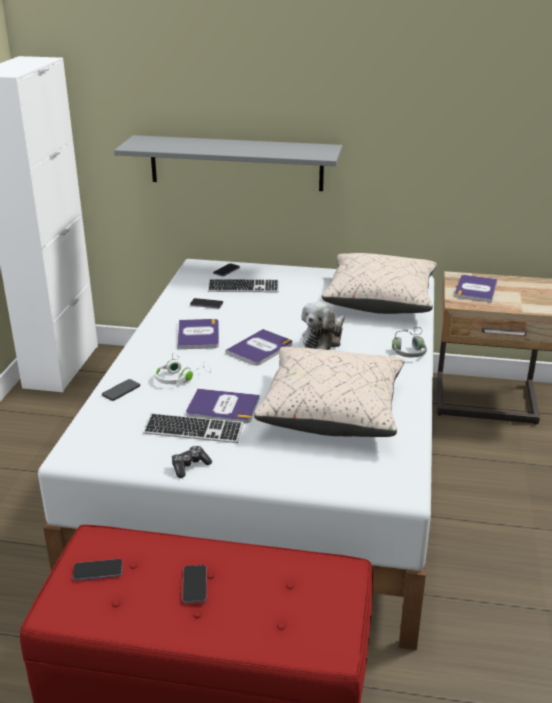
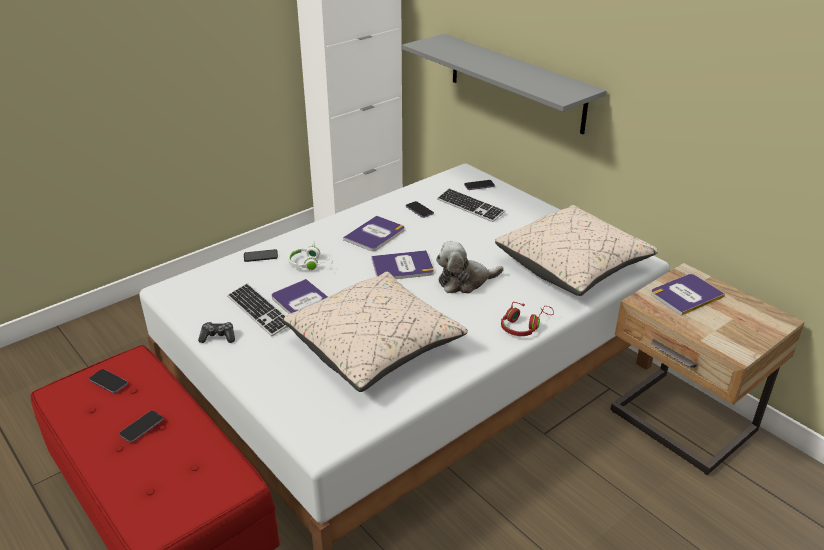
camera: 40 degrees right, 5 degrees up
(409, 350) = (524, 326): grey headphones -> red headphones

